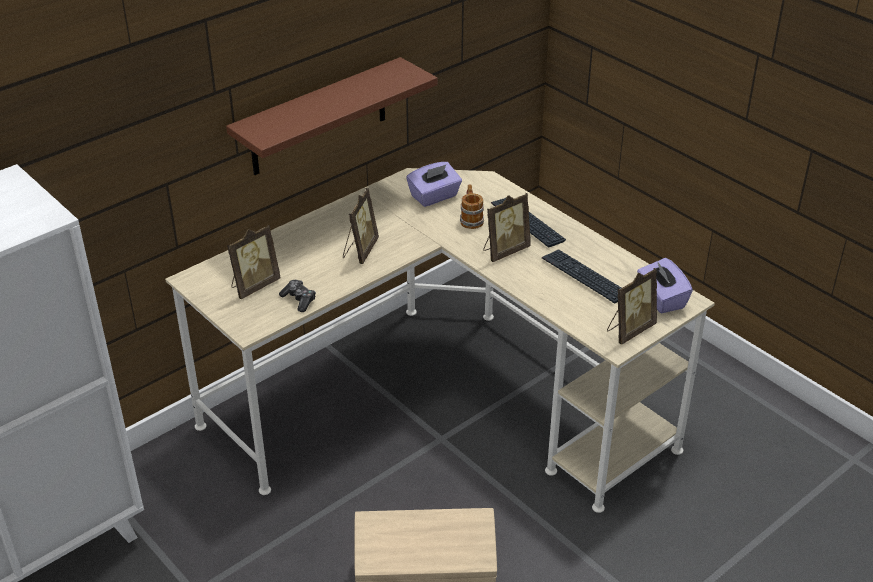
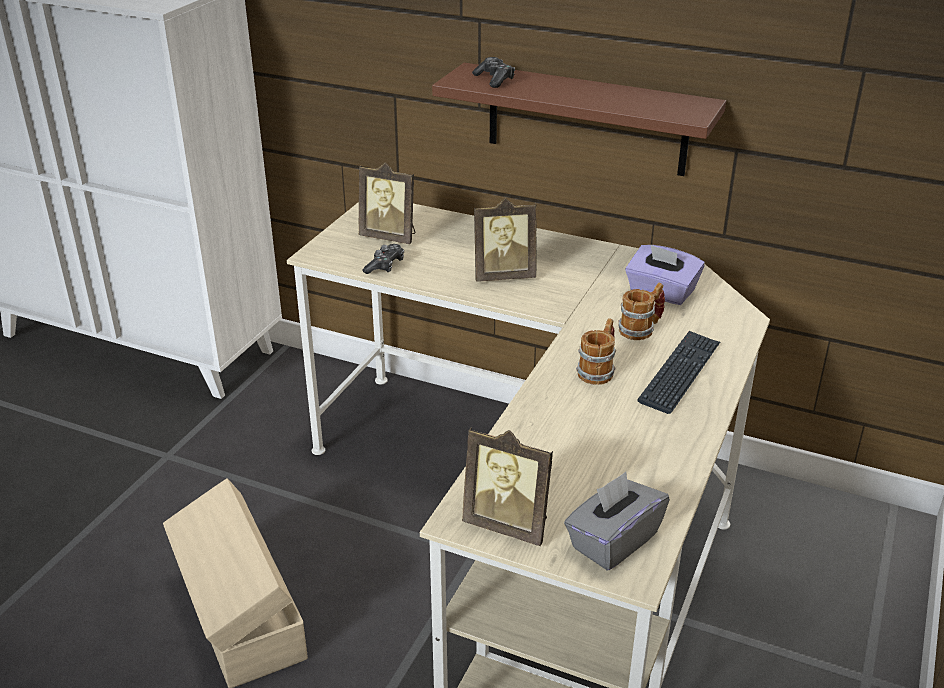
camera: 65 degrees right, 5 degrees down
(279, 123) = (494, 80): none -> game controller
(504, 251) = (598, 370): picture frame -> mug
(585, 277) = (601, 452): keyboard -> none
(661, 299) = (613, 541): purple tissue box -> grey tissue box

